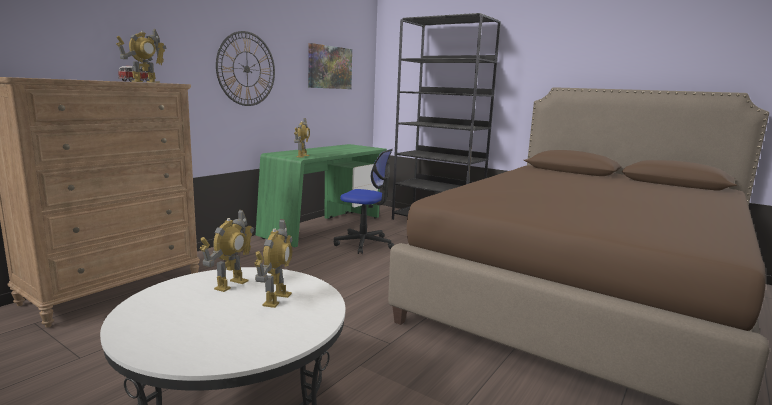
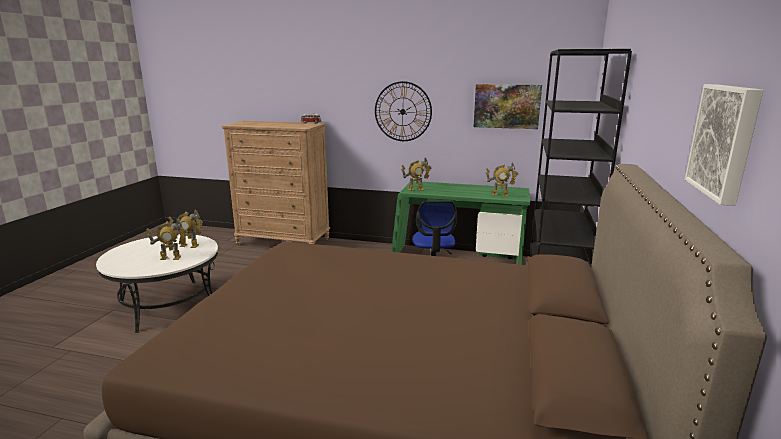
camera: 70 degrees right, 5 degrees up
(145, 82) = (291, 126): toy robot -> toy robot (500, 195)
(685, 55) = (725, 141): none -> picture

